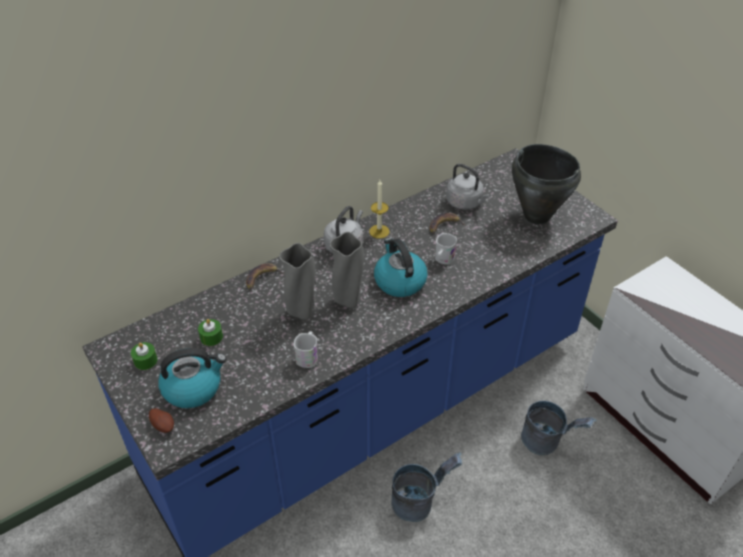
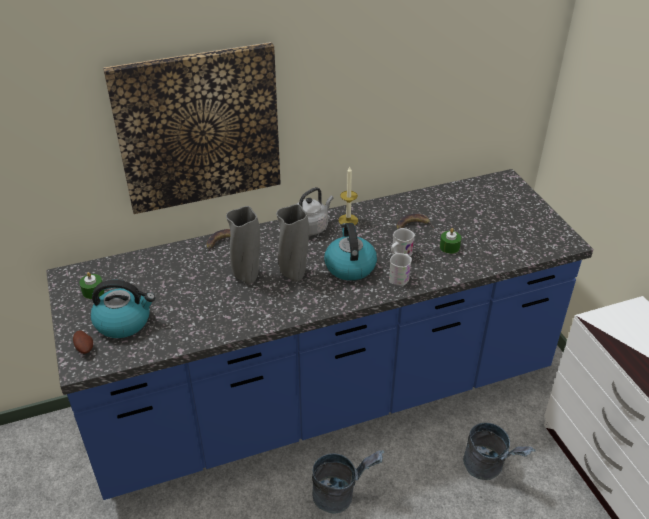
camera: 15 degrees right, 5 degrees down
(211, 337) = (158, 283): green candle -> green candle (449, 247)
(227, 169) = (198, 128): none -> picture
(308, 356) = (237, 315): white mug -> white mug (400, 276)
(465, 203) = (442, 209): grey kettle -> none
(536, 215) = (509, 231): black cooking pot -> none

